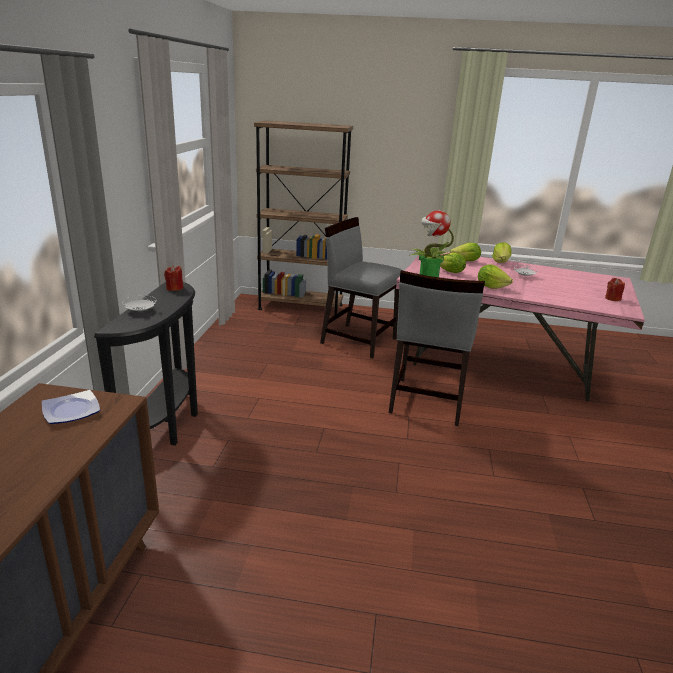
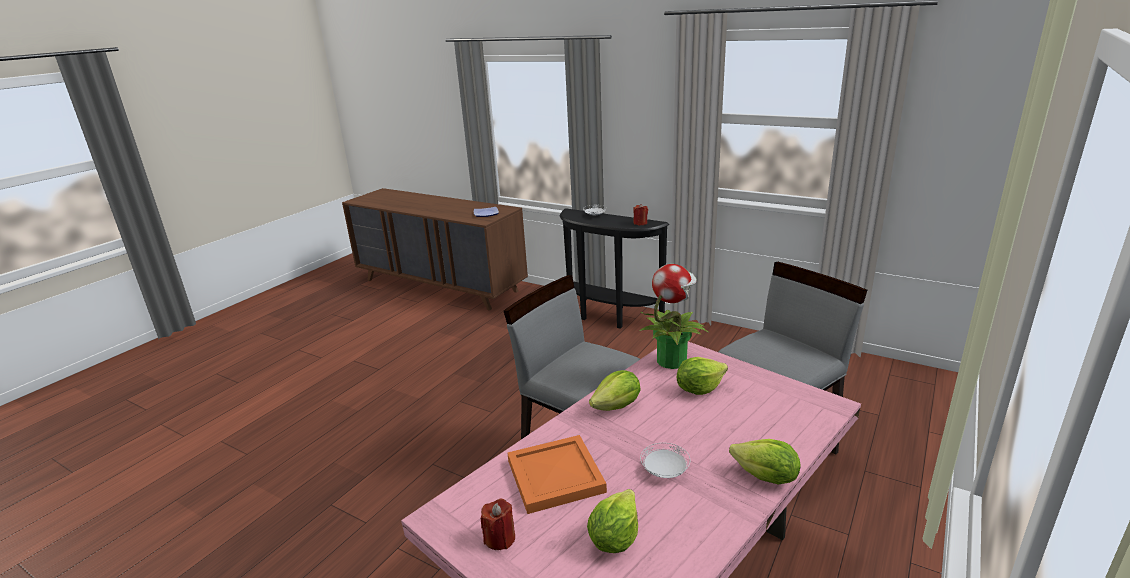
camera: 115 degrees right, 0 degrees up
(300, 307) = (913, 419): brown bookcase -> none
(466, 261) = (768, 428): lettuce -> lettuce (614, 538)
(563, 294) = (554, 477): none -> orange tray

